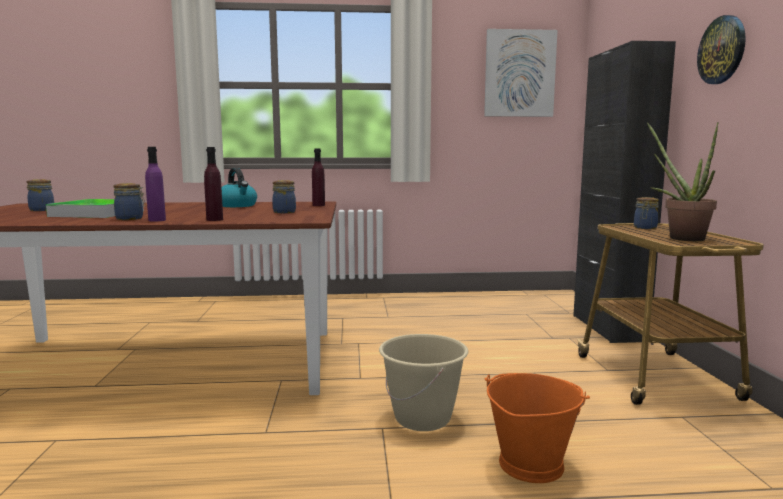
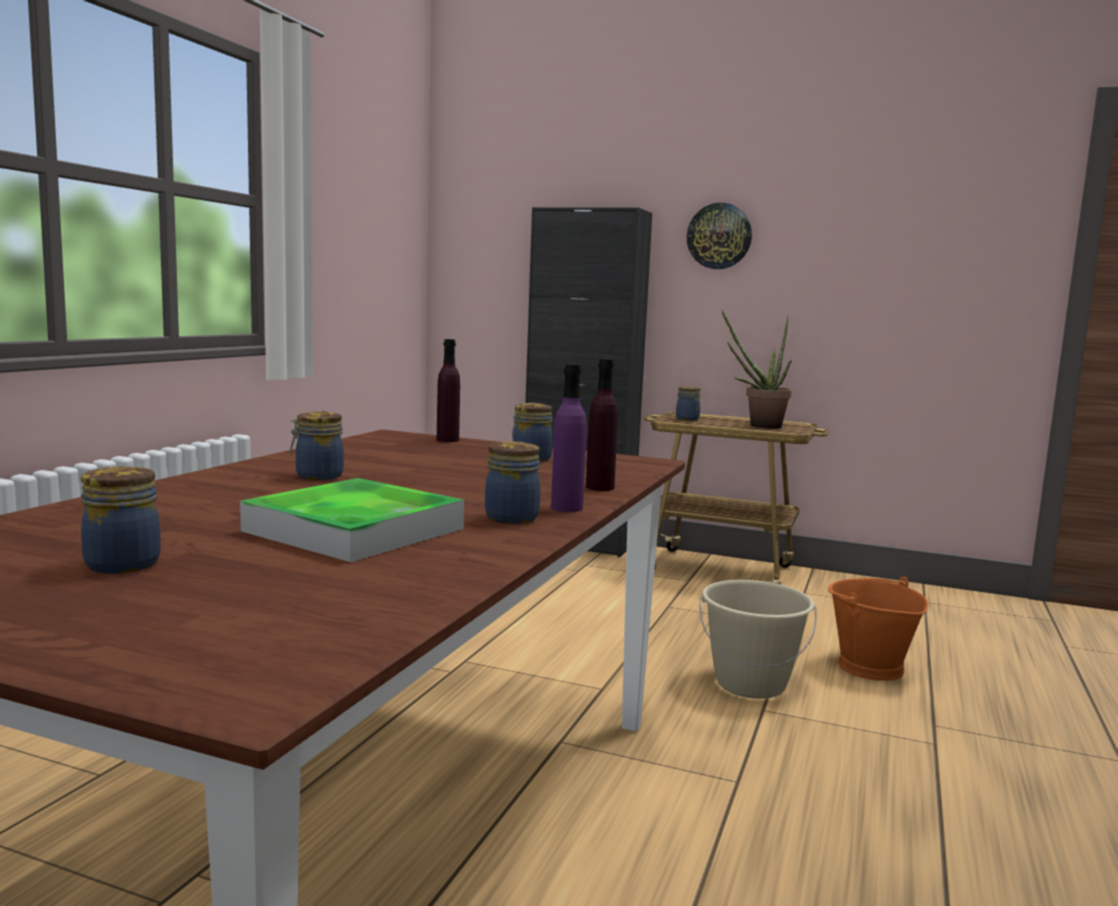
camera: 65 degrees left, 0 degrees up
(196, 206) = (317, 476): none -> jar
(238, 206) = (364, 462): kettle -> none
(519, 74) = (379, 202): picture -> none

